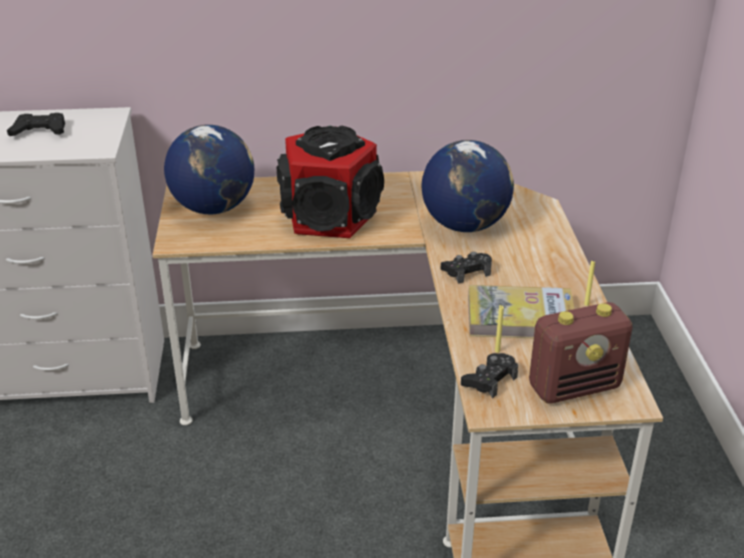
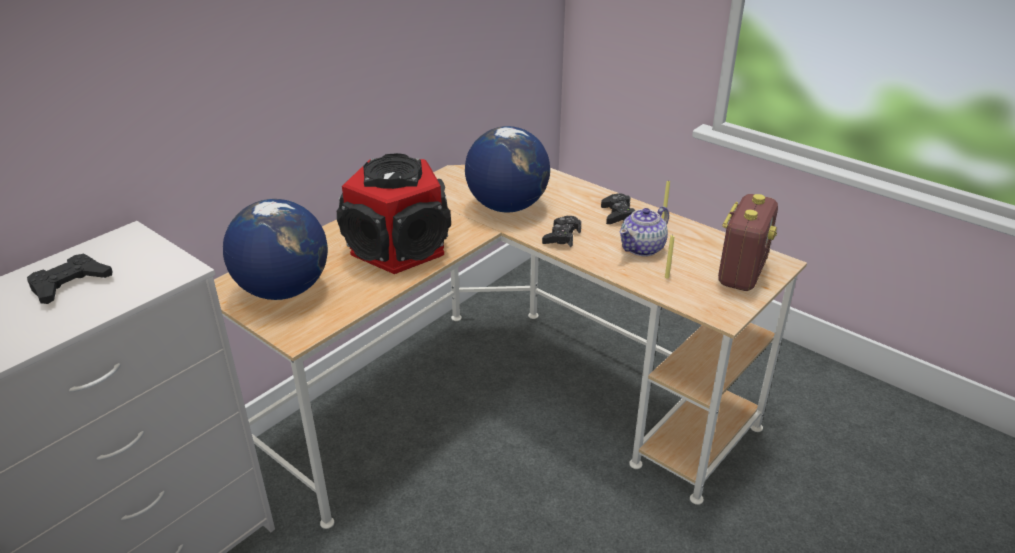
camera: 45 degrees left, 0 degrees up
(489, 380) = (694, 297): black game controller -> black game controller (617, 214)
(520, 317) = (643, 248): book -> teapot

